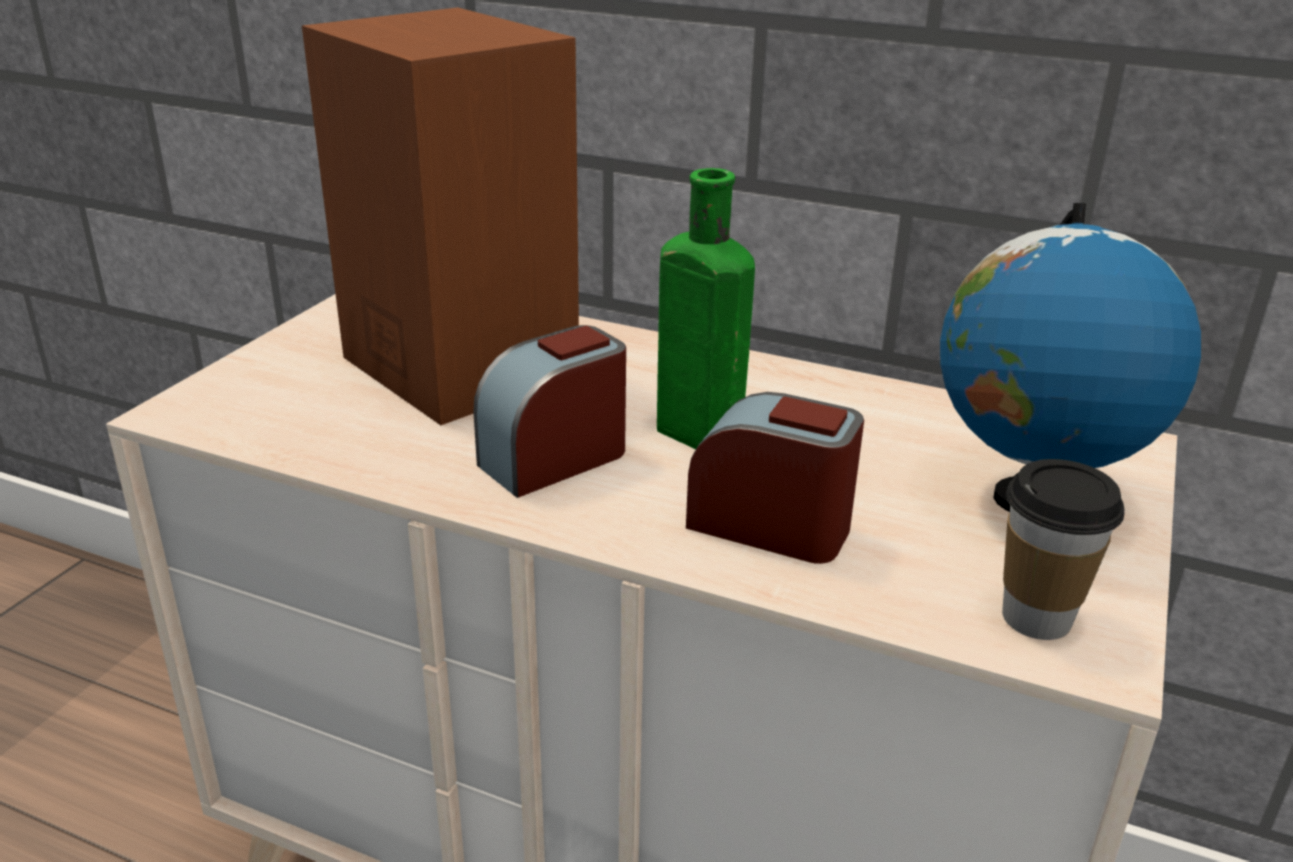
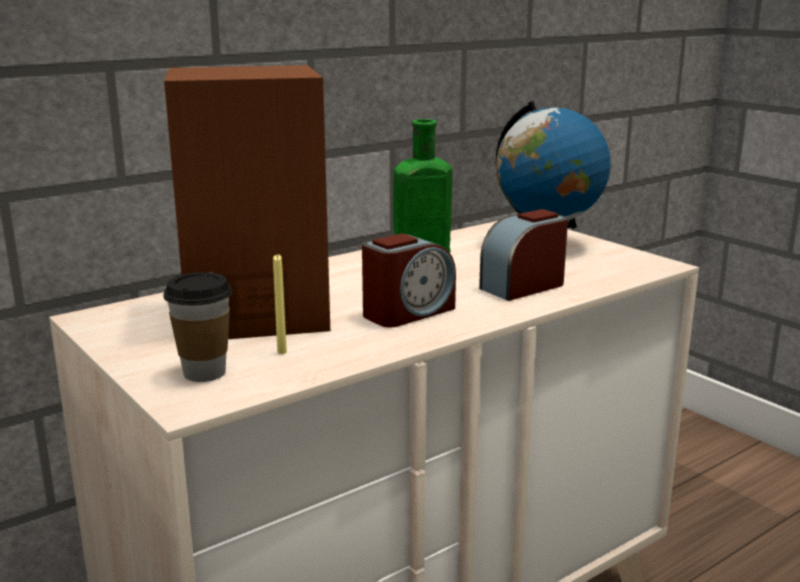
camera: 60 degrees left, 10 degrees down
(349, 416) = (282, 352): none -> yellow candle
(554, 458) = (407, 312): alarm clock -> alarm clock turned 120 degrees counterclockwise
(1036, 617) = (629, 265): cup -> cup (204, 373)

